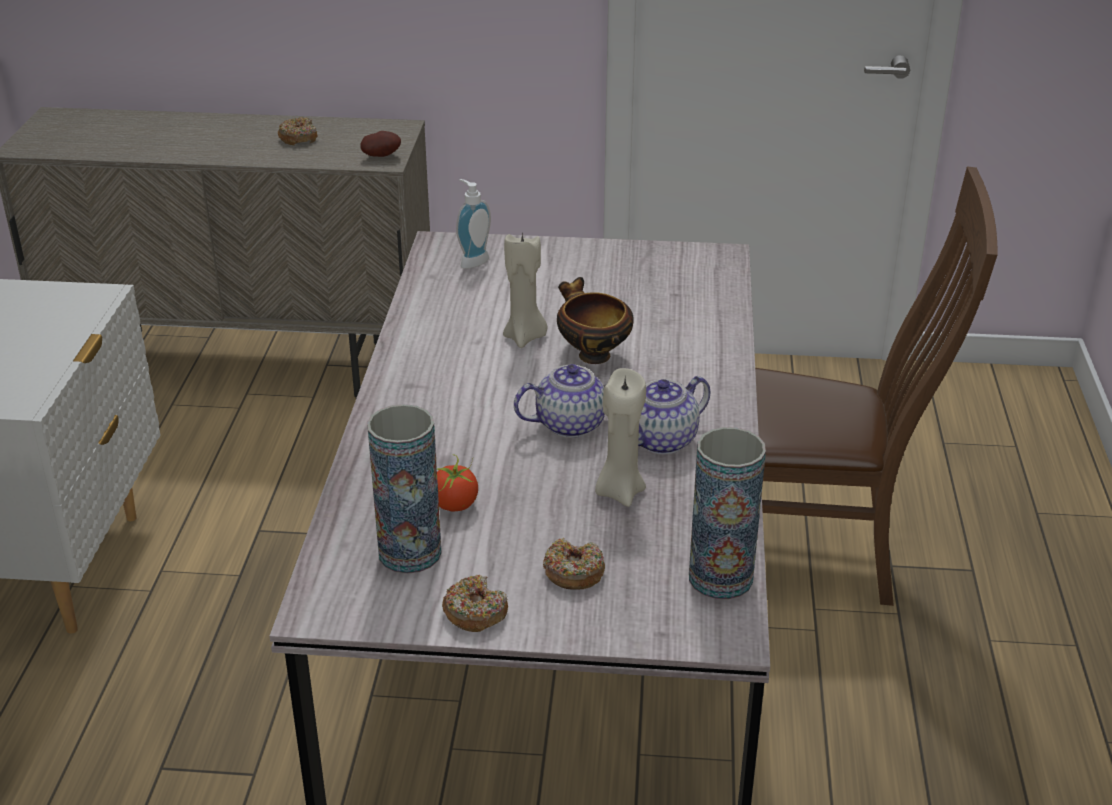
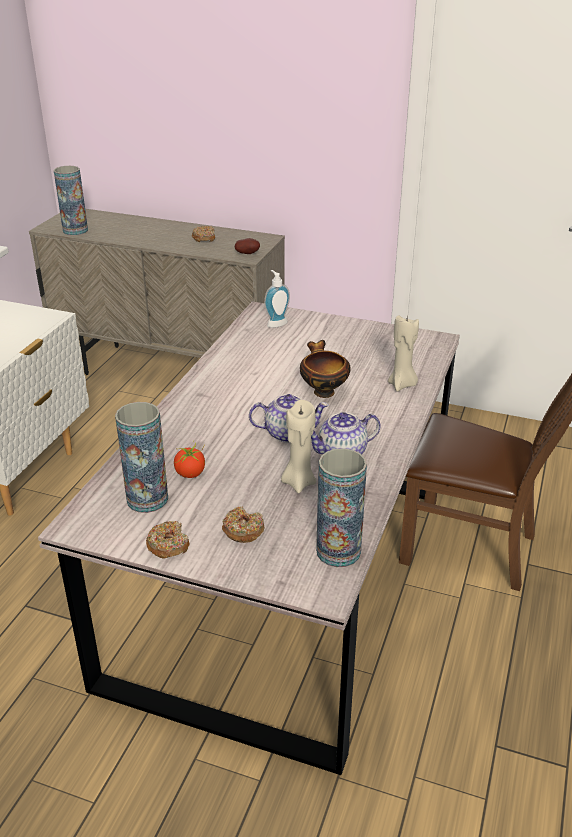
camera: 15 degrees right, 0 degrees up
(74, 148) = (75, 230): none -> vase
(525, 337) = (286, 374): beige candle -> beige candle (402, 385)

